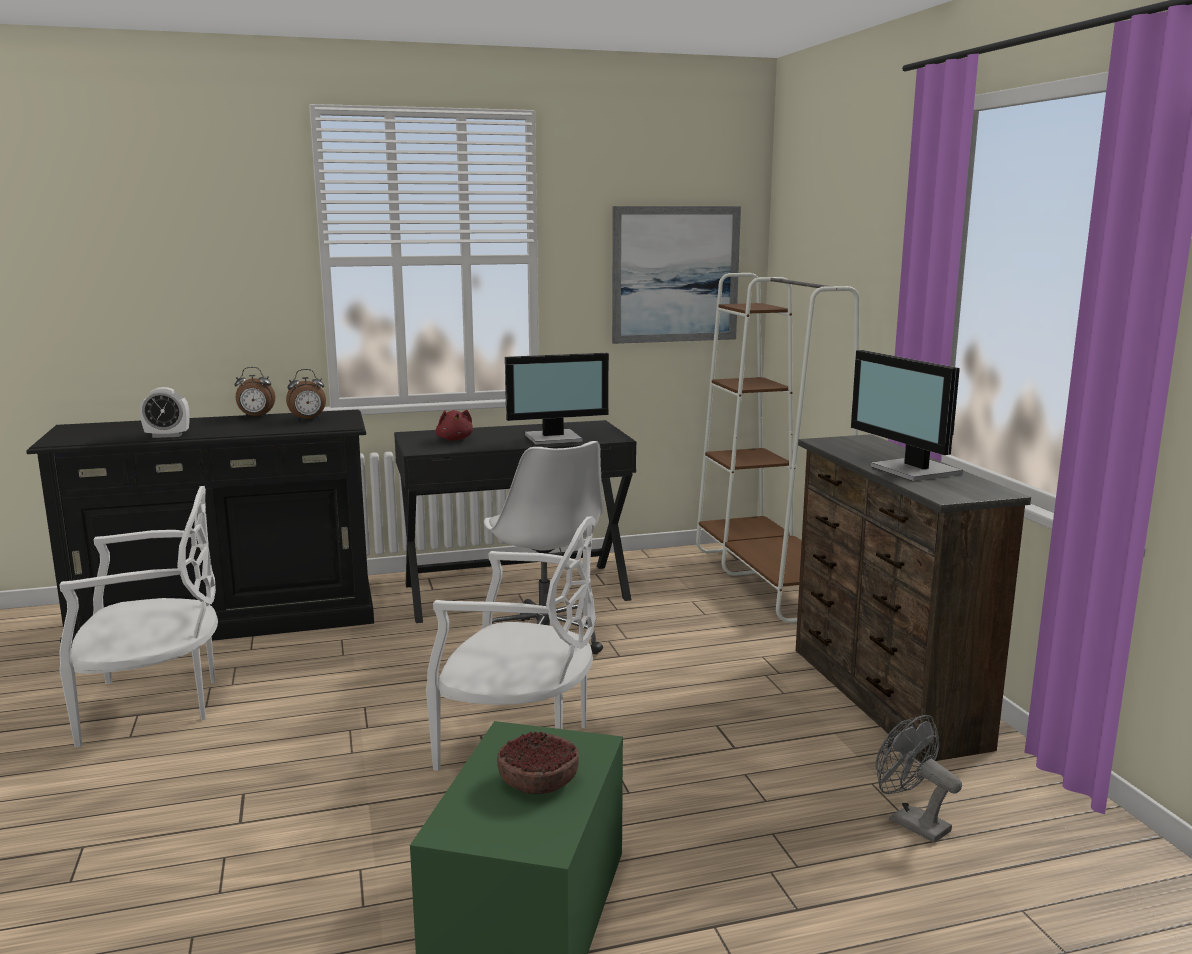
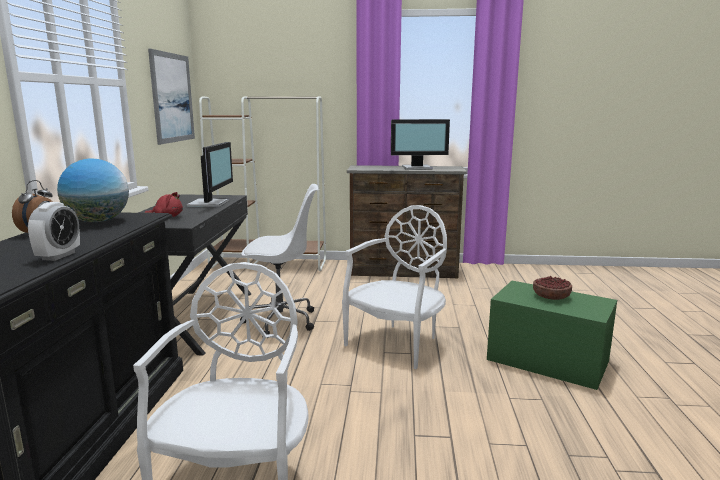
camera: 70 degrees left, 0 degrees up
(308, 420) = (98, 221): alarm clock -> globe
(910, 822) = (497, 288): grey fan -> none

